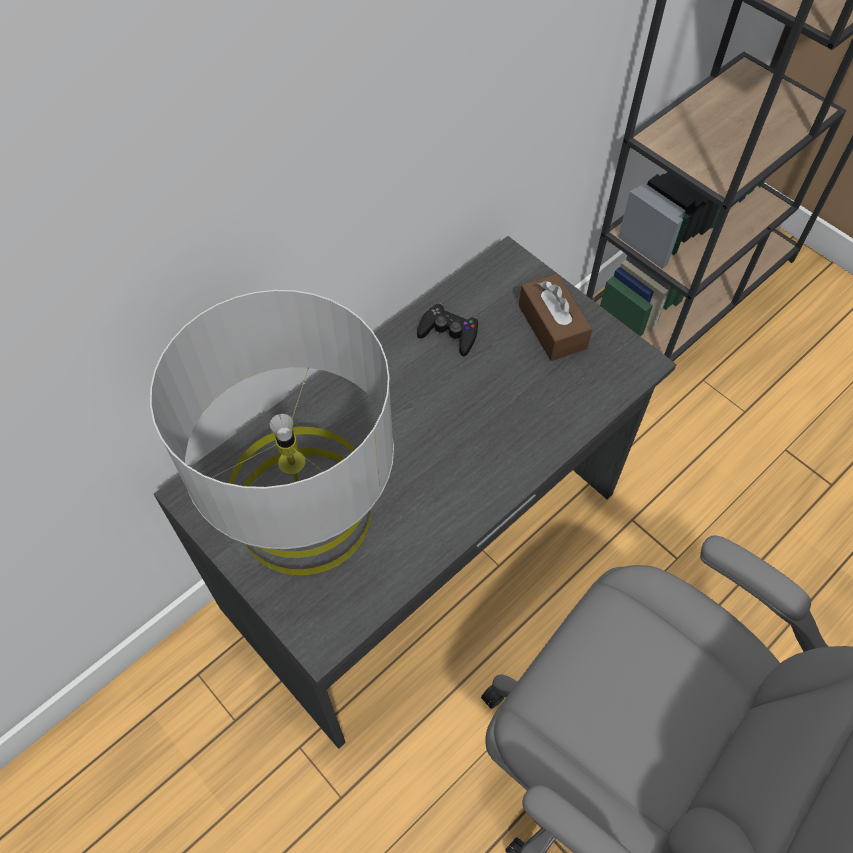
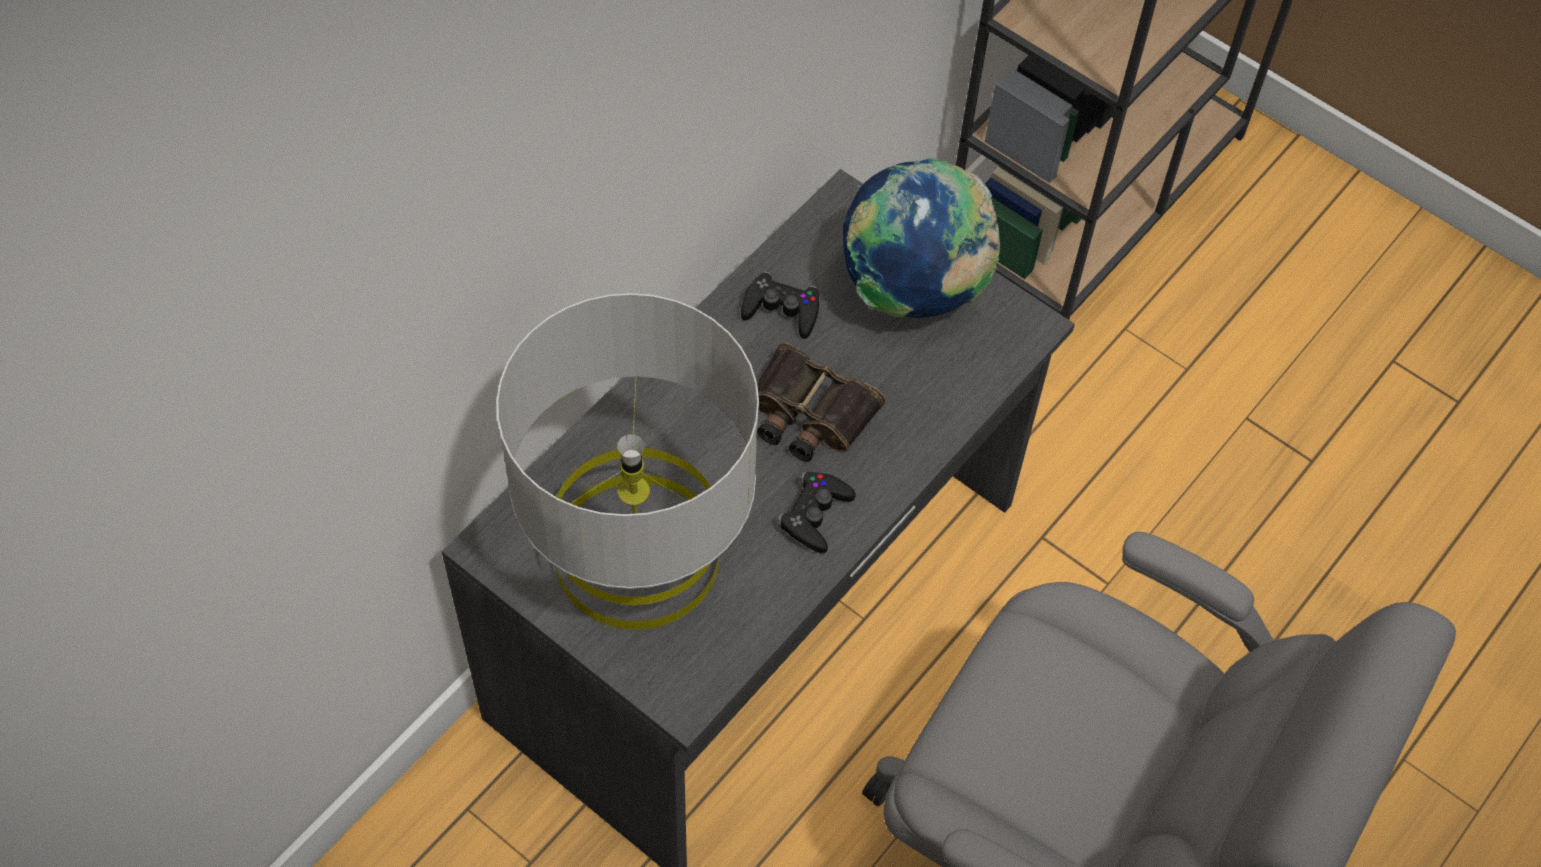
camera: 10 degrees left, 0 degrees up
(452, 495) = (815, 515): none -> black game controller
(457, 414) = (808, 414): none -> binoculars
(552, 327) = (913, 289): brown tissue box -> globe

